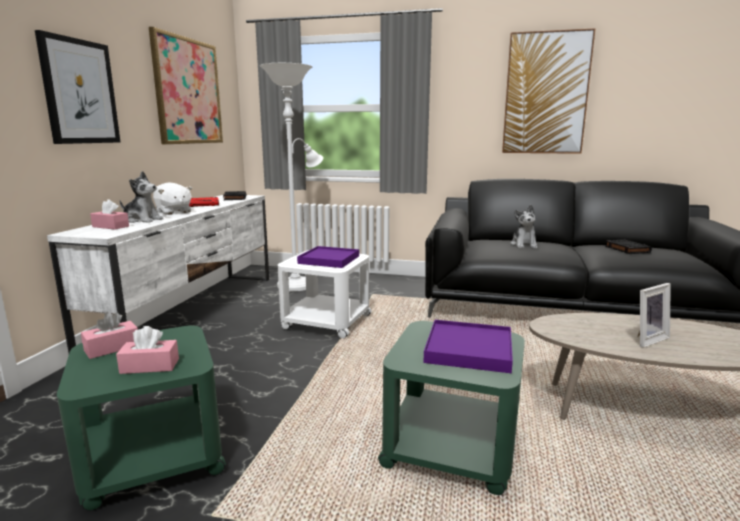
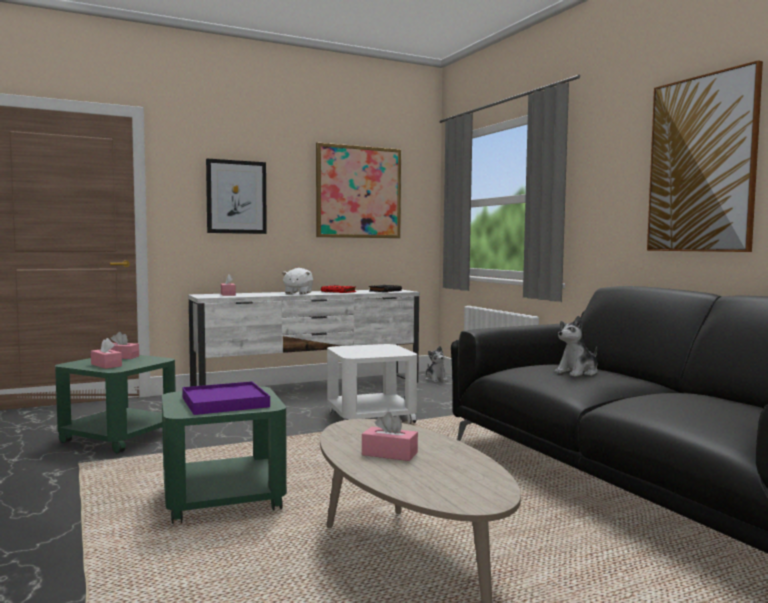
camera: 50 degrees right, 10 degrees down
(142, 220) = (258, 294): plush toy -> plush toy (436, 379)
(298, 284) = (430, 391): white floor lamp -> none
(329, 260) = (373, 351): purple tray -> none
(626, 249) = (696, 401): black book -> none
(646, 339) = (389, 454): picture frame -> pink tissue box

